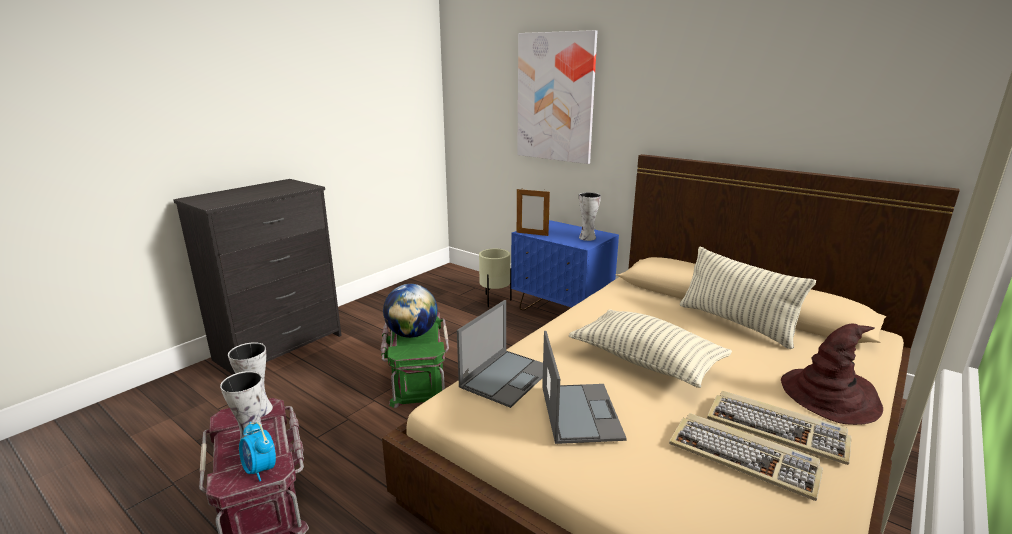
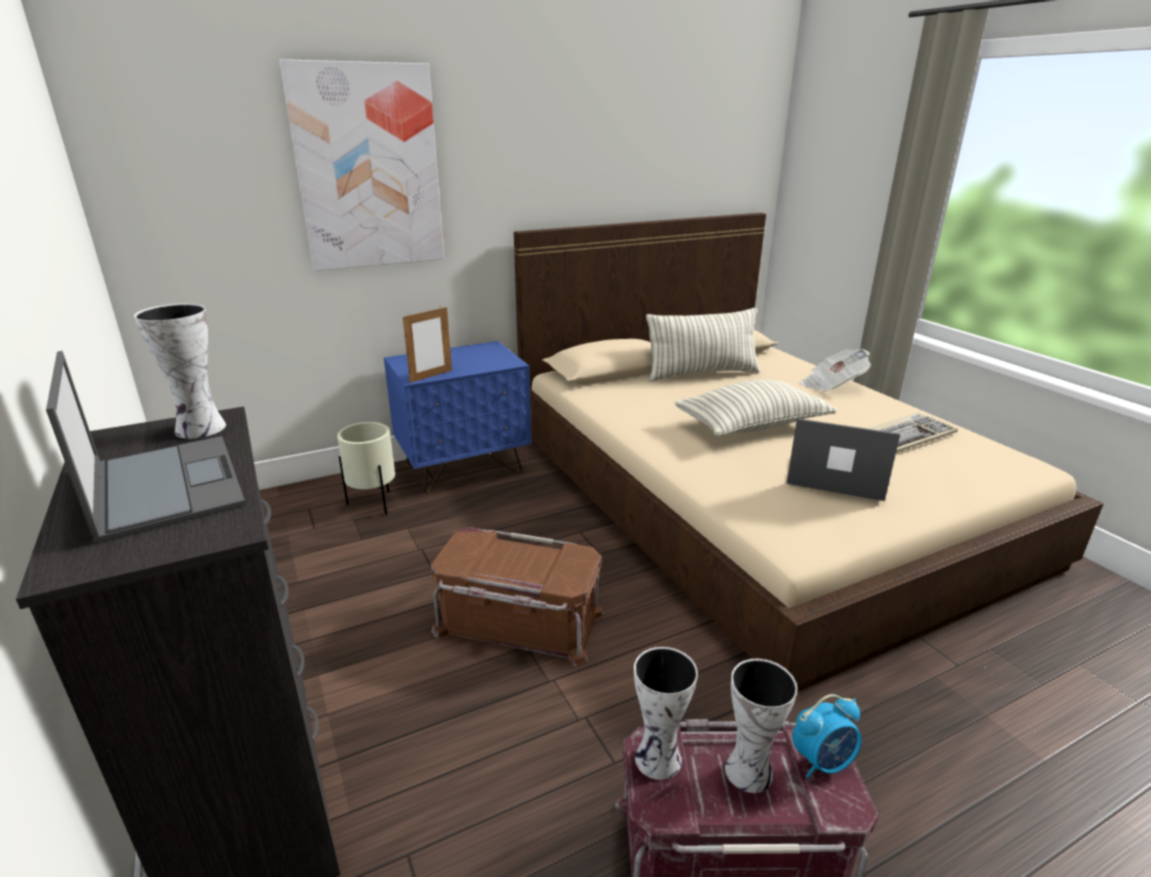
camera: 65 degrees left, 5 degrees up
(412, 334) = (517, 564): globe -> none
(417, 375) = (518, 623): green storage box -> brown storage box
(507, 377) = (755, 496): laptop -> laptop (165, 484)
(586, 237) = (487, 355): vase -> vase (198, 429)
(777, 429) = (870, 415): keyboard -> none
(830, 396) = (832, 385): brown hat -> newspaper

